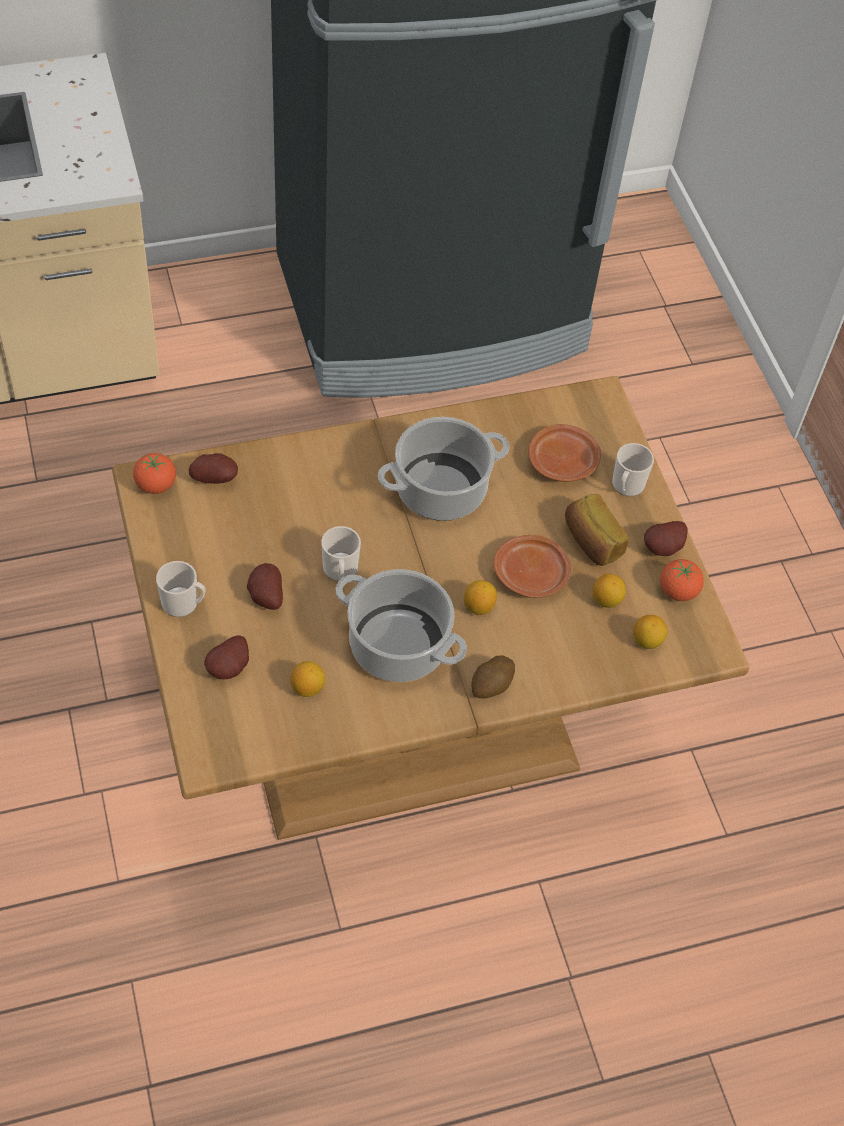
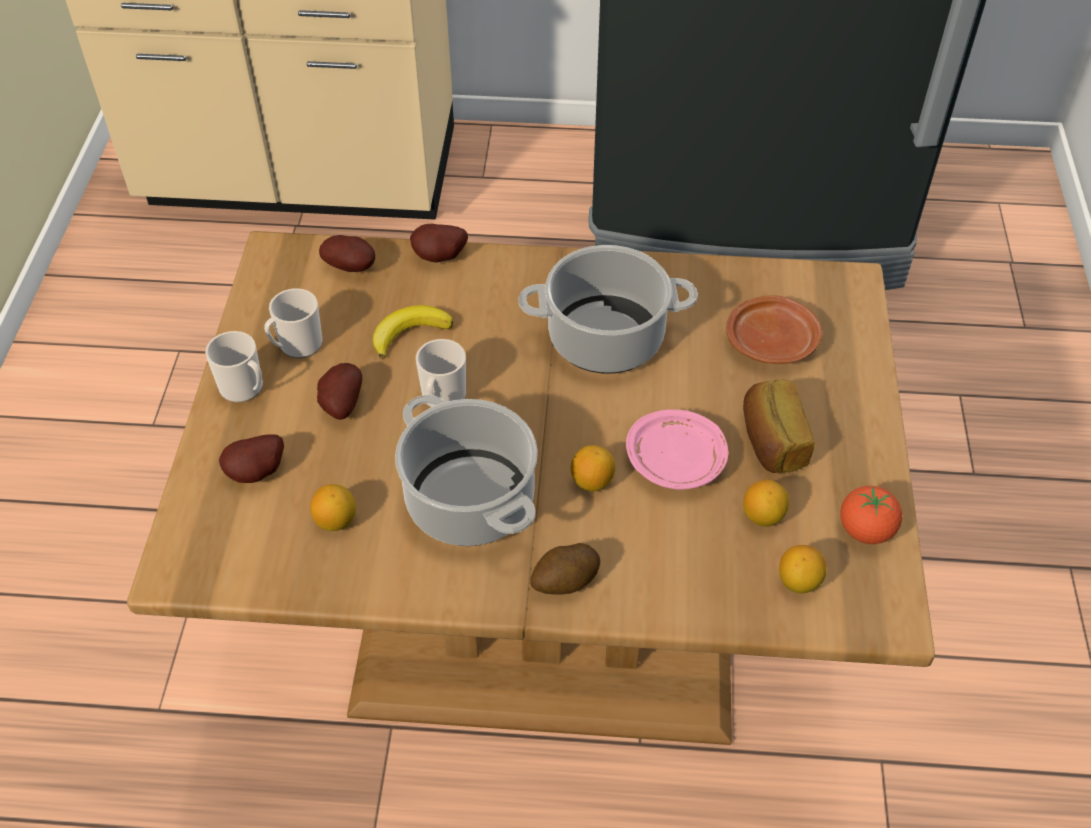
camera: 25 degrees right, 5 degrees down
(156, 485) = (284, 260): tomato -> none
(289, 523) = (409, 333): none -> banana
(531, 574) = (676, 461): brown plate -> pink plate
(626, 486) = (843, 388): mug -> mug (297, 346)
(664, 549) = (866, 474): potato -> potato (440, 258)

